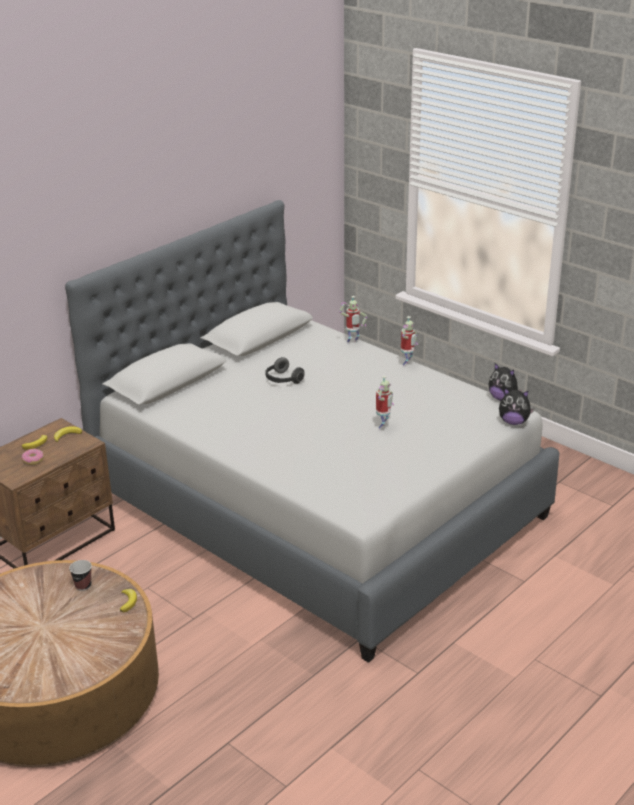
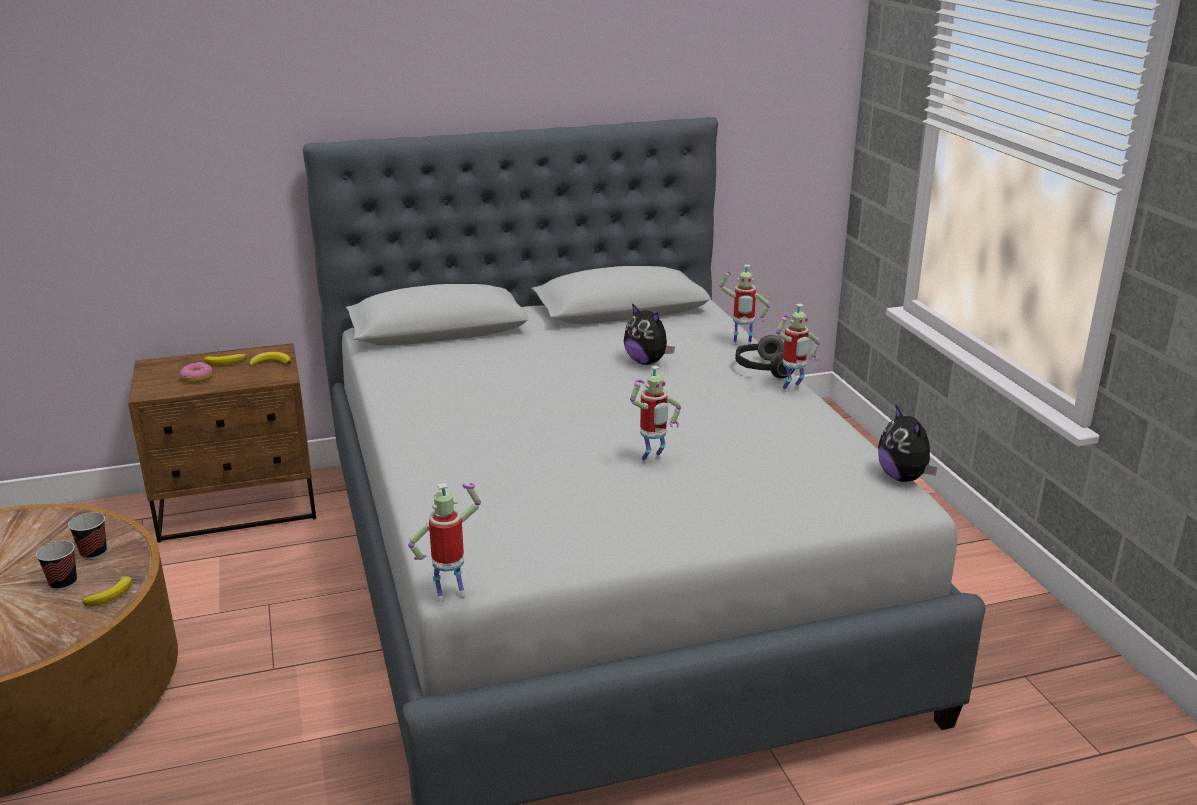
camera: 30 degrees right, 5 degrees down
(90, 607) = (63, 583): none -> cup
(282, 380) = (586, 364): headphones -> headphones (762, 369)
(367, 525) = (450, 594): none -> toy robot
(513, 422) = (885, 517): plush toy -> plush toy (647, 362)

